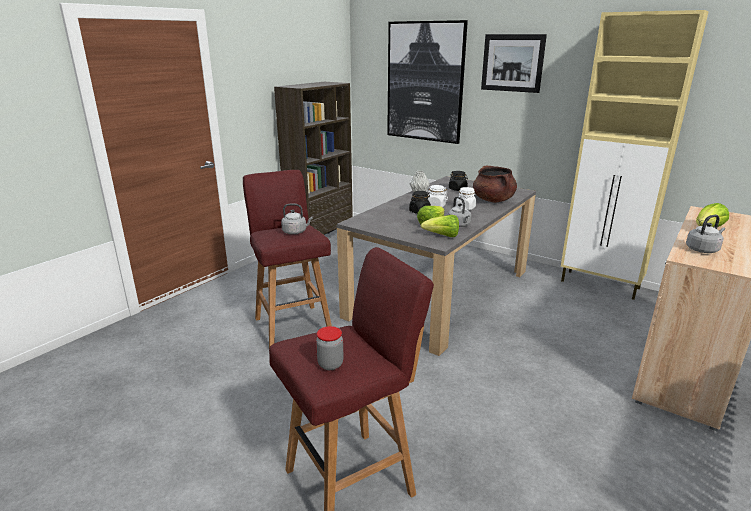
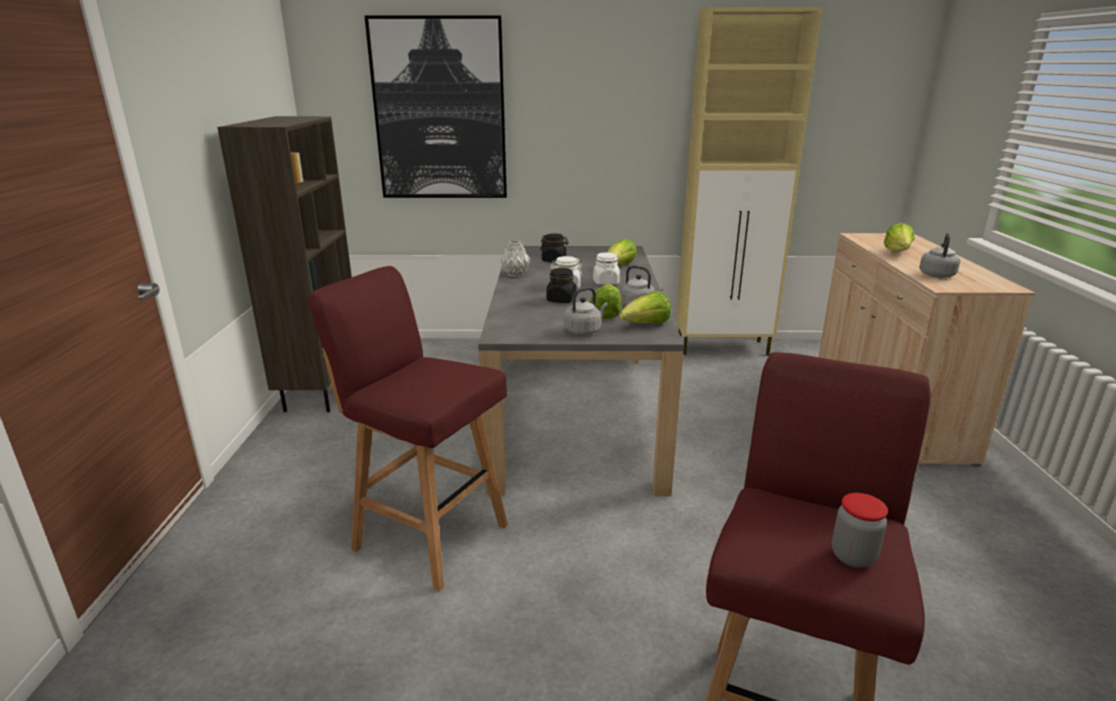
camera: 35 degrees left, 0 degrees up
(295, 232) = (441, 373): grey kettle -> grey kettle (584, 331)
(493, 200) = (619, 266): brown cooking pot -> lettuce
(512, 63) = (575, 77): picture -> none

